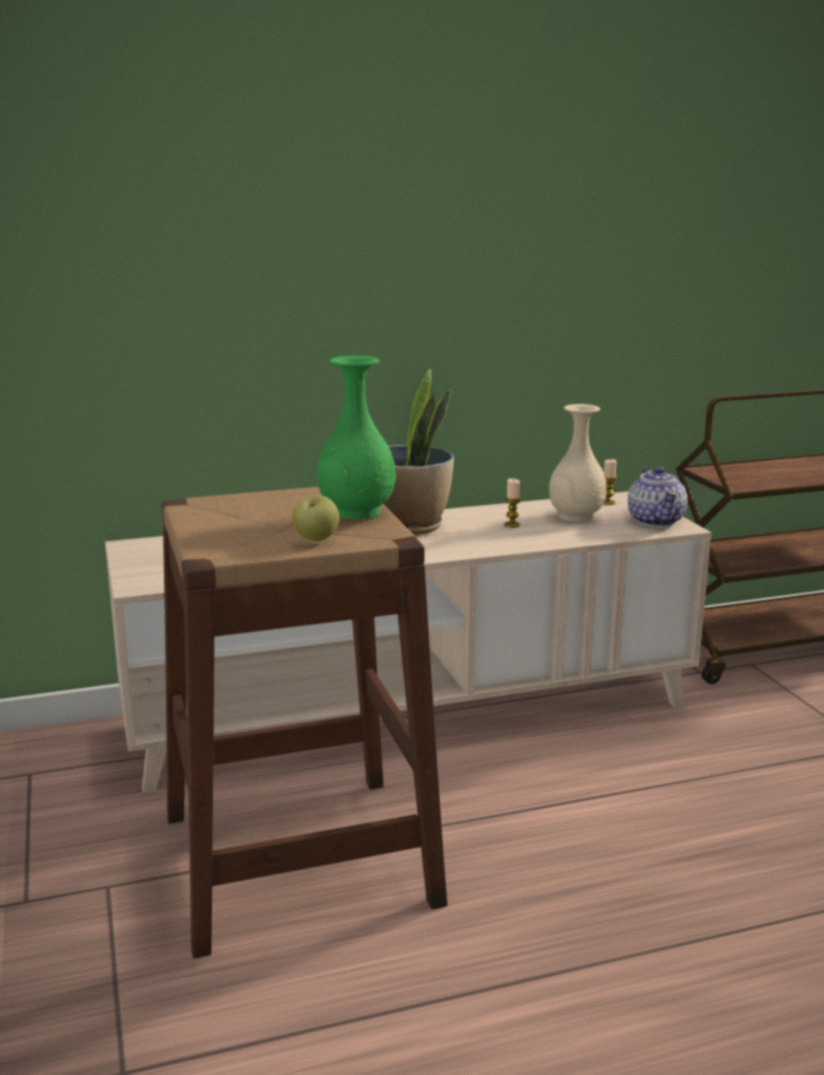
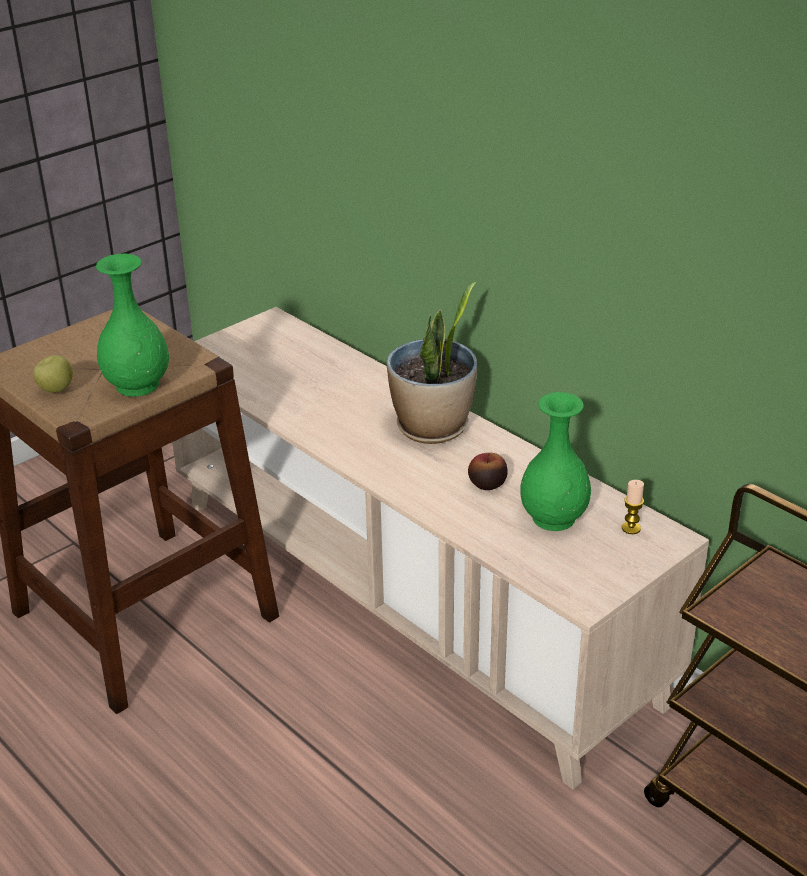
camera: 65 degrees right, 15 degrees up
(512, 525) = (487, 484): candle -> apple
(576, 517) = (554, 518): beige vase -> green vase
(656, 521) = (592, 577): teapot -> none

